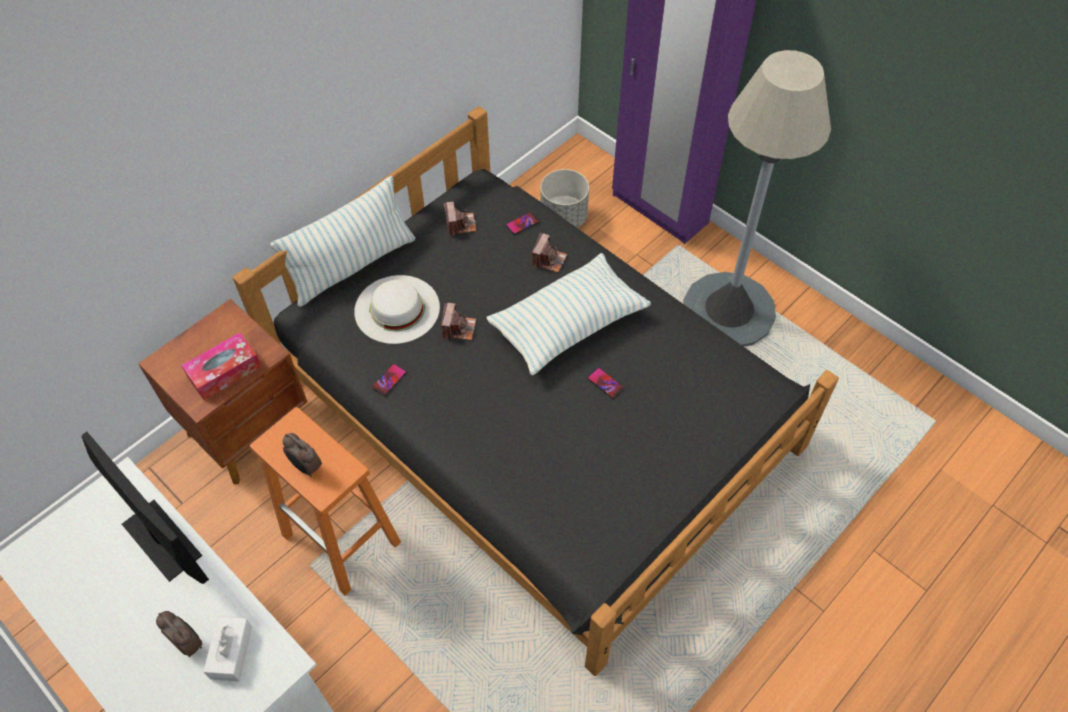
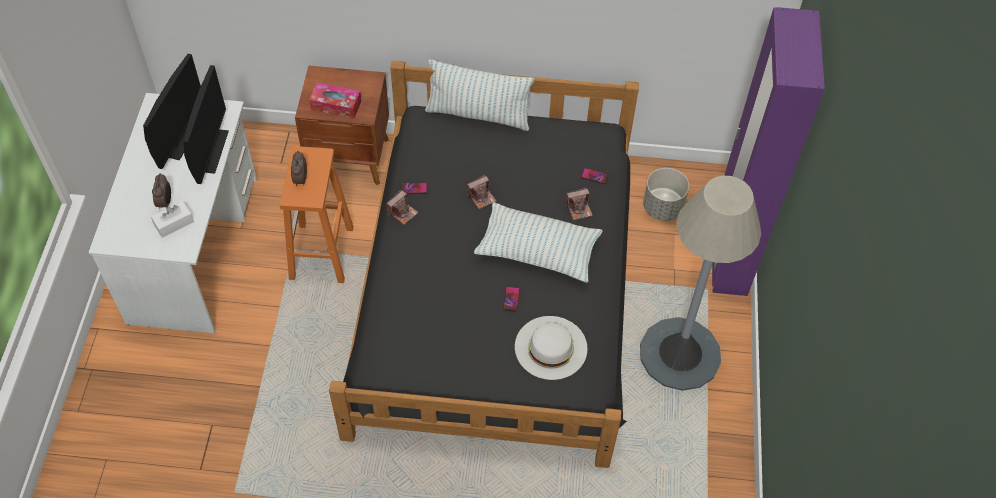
camera: 50 degrees right, 0 degrees up
(104, 561) = (180, 137): none -> monitor
(397, 309) = (467, 157): white hat -> white hat (551, 347)
(460, 224) = (561, 145): camera -> camera (402, 212)

